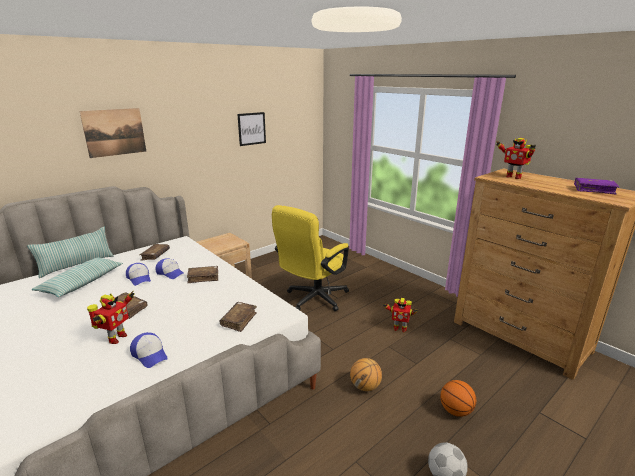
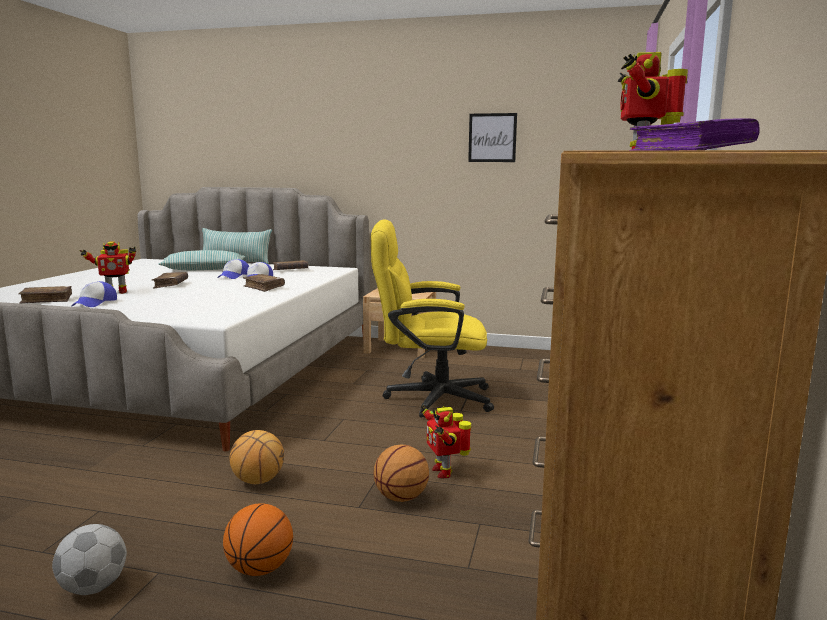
camera: 55 degrees right, 10 degrees down
(114, 132) = (309, 127): picture -> none
(239, 320) = (183, 310): brown book -> brown book (47, 300)
(415, 349) = (401, 497): none -> basketball

